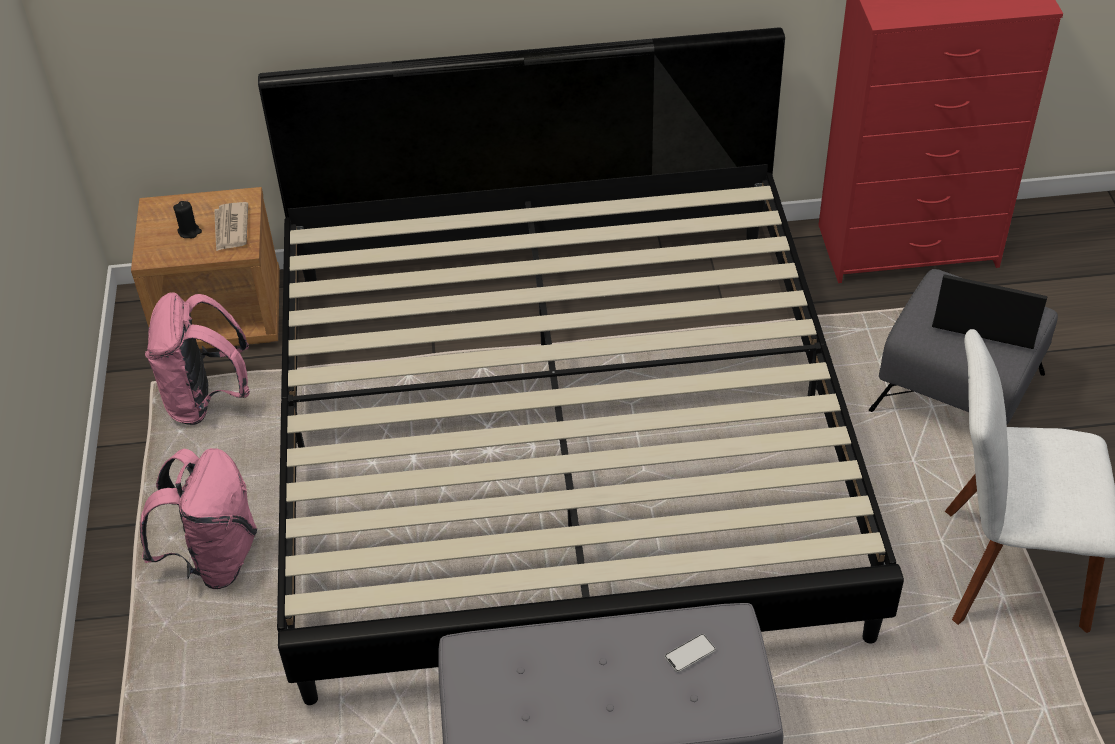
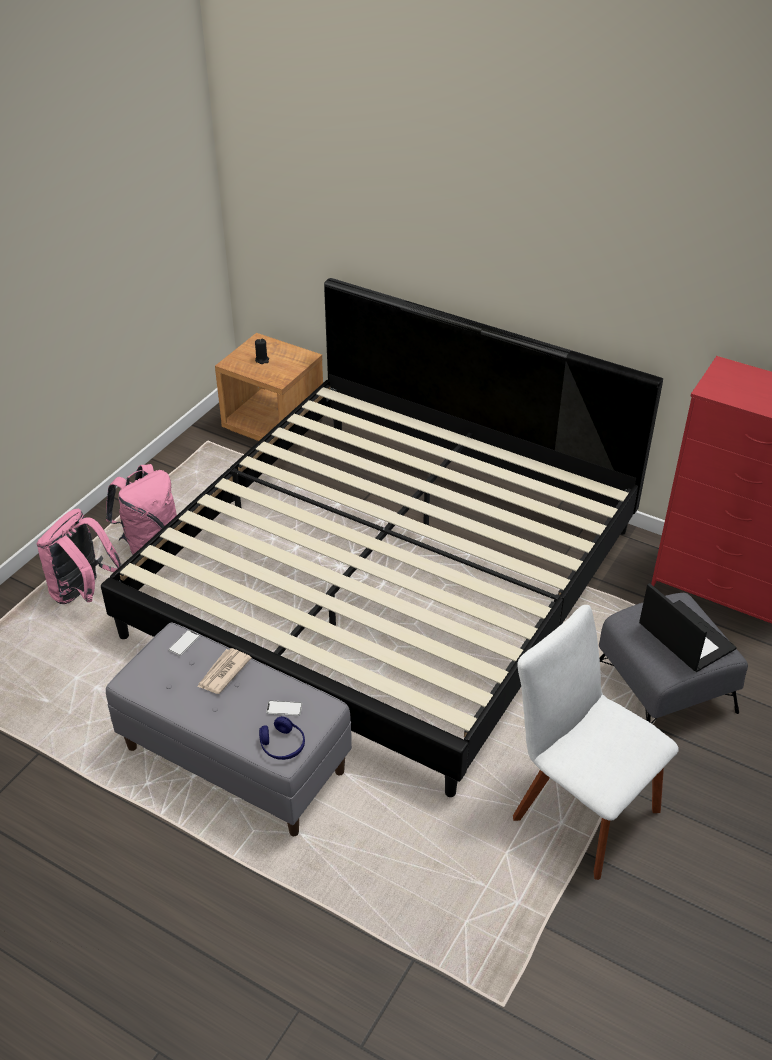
camera: 35 degrees right, 5 degrees down
(206, 400) = (224, 463): pink backpack -> pink backpack (83, 592)
(231, 229) = (283, 368): newspaper -> newspaper (223, 673)
(489, 652) = (184, 643): none -> phone
(734, 697) = (282, 745): none -> blue headphones

